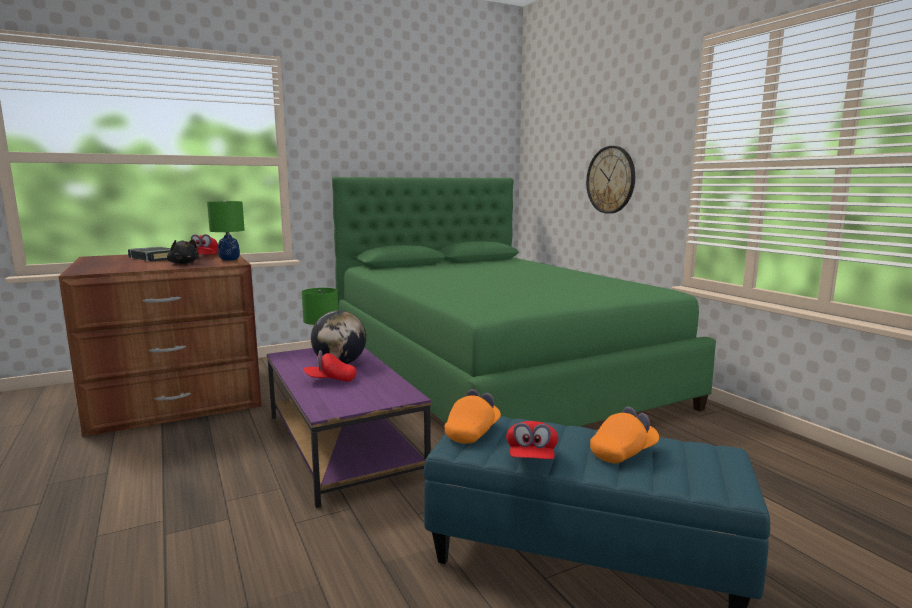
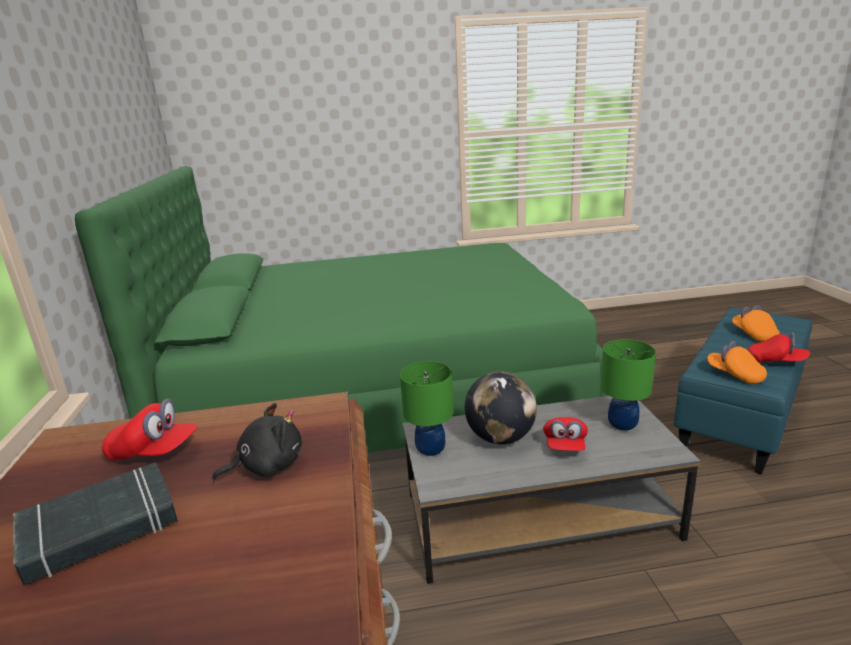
camera: 70 degrees left, 10 degrees up
(229, 259) = (256, 416): green table lamp -> green table lamp (621, 426)
(342, 444) = (537, 515): purple coffee table -> grey coffee table
(611, 180) = (357, 154): wall clock -> none

